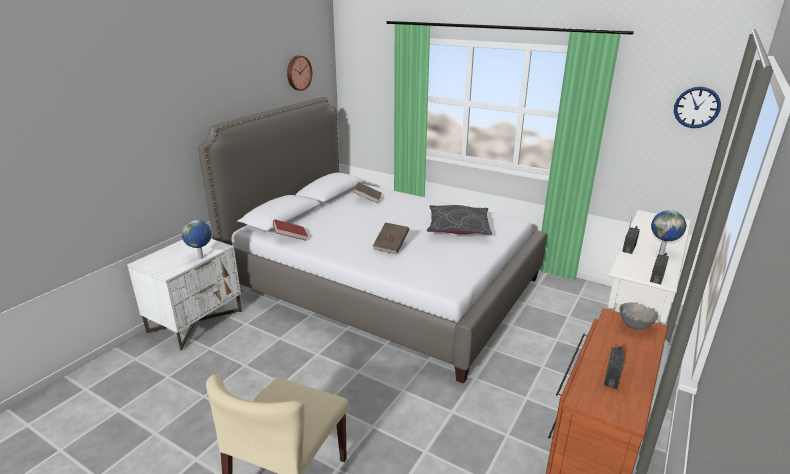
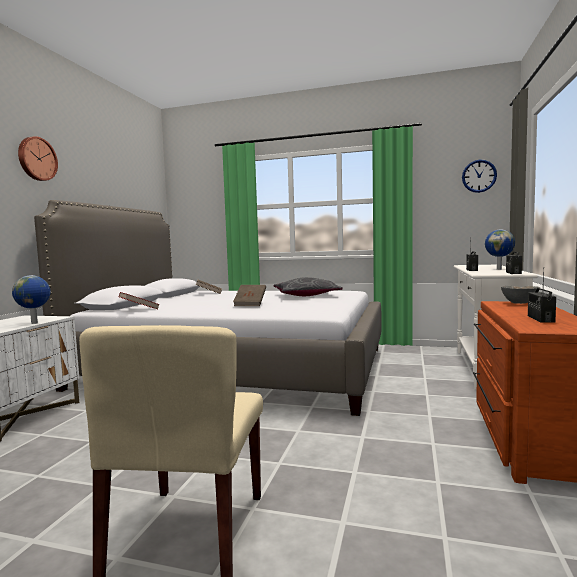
camera: 15 degrees left, 20 degrees down
(298, 73) = (134, 186): wall clock -> wall clock (36, 159)

